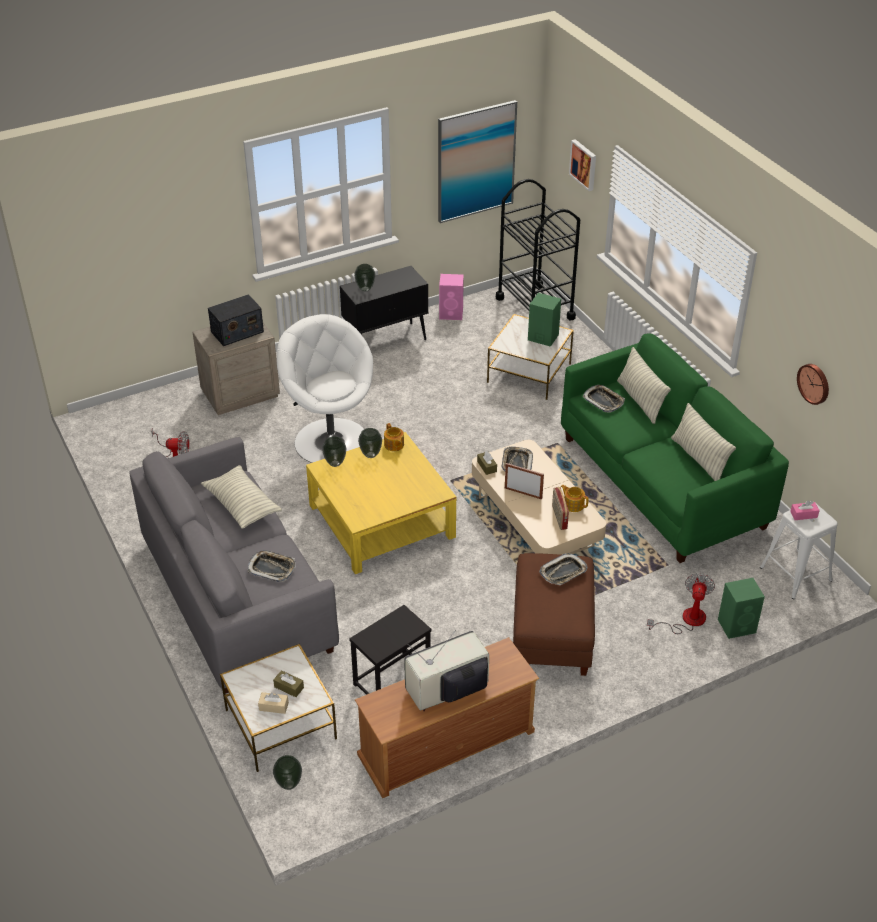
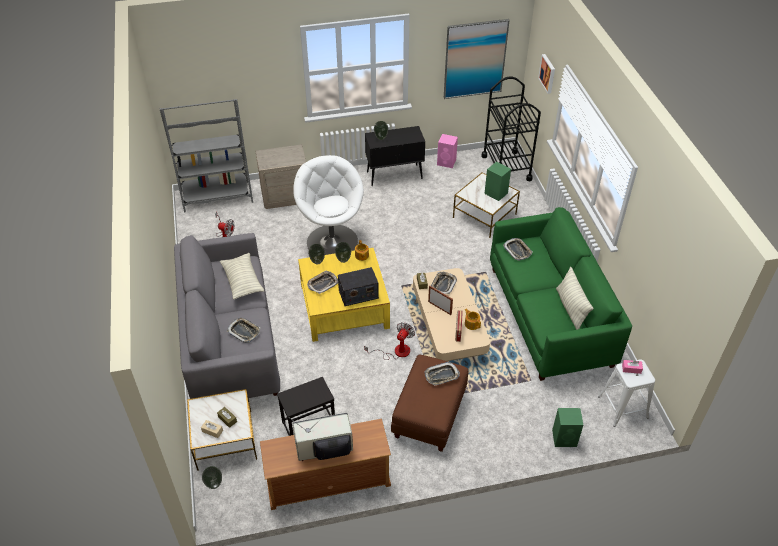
camera: 15 degrees right, 5 degrees up
(138, 410) = (217, 196): none -> grey bookcase
(237, 332) = (283, 156): radio -> radio (358, 294)
(354, 490) = (323, 284): none -> tray
(640, 400) = (544, 255): pillow -> none
(686, 620) = (529, 425): fan -> fan (396, 351)
(814, 383) = (659, 274): wall clock -> none

